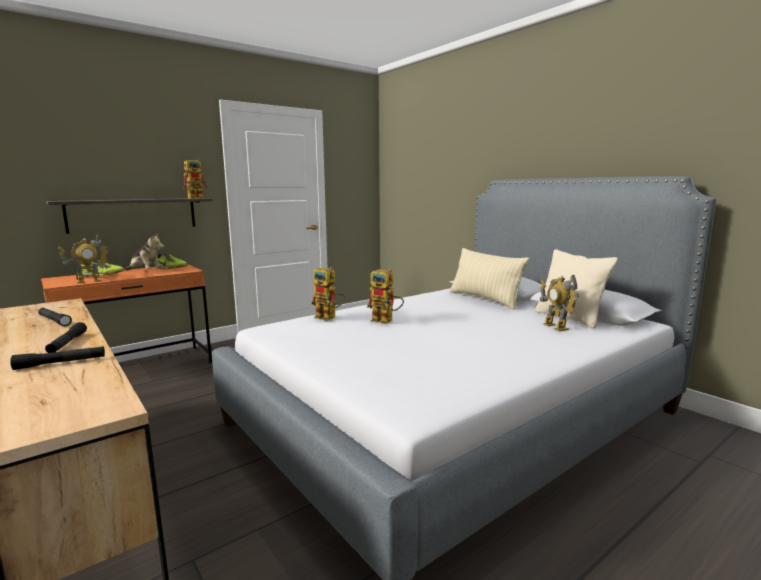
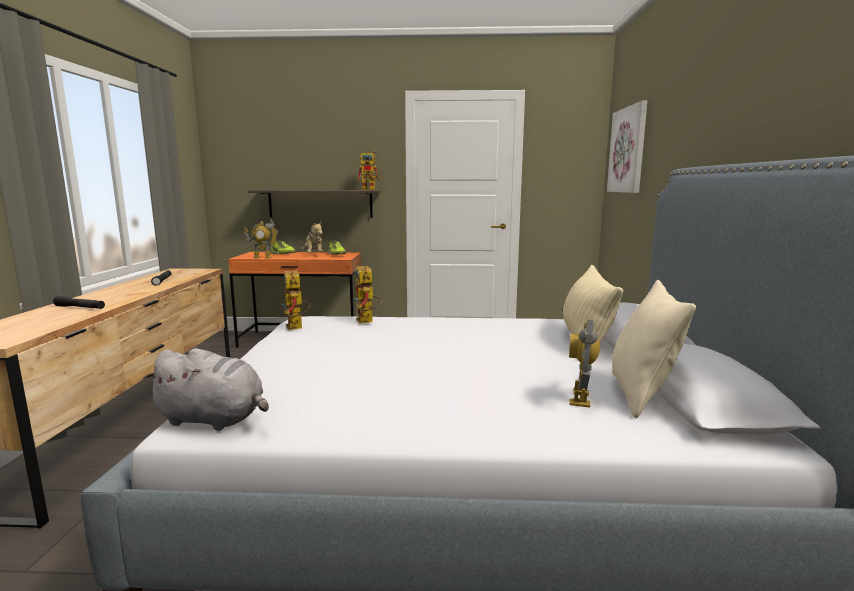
camera: 40 degrees right, 0 degrees up
(67, 343) = (120, 296): black flashlight -> none
(386, 321) = (403, 337): toy robot -> toy robot (297, 328)
(413, 165) = (628, 150): none -> picture
(419, 403) = (214, 419): none -> grey plush toy

